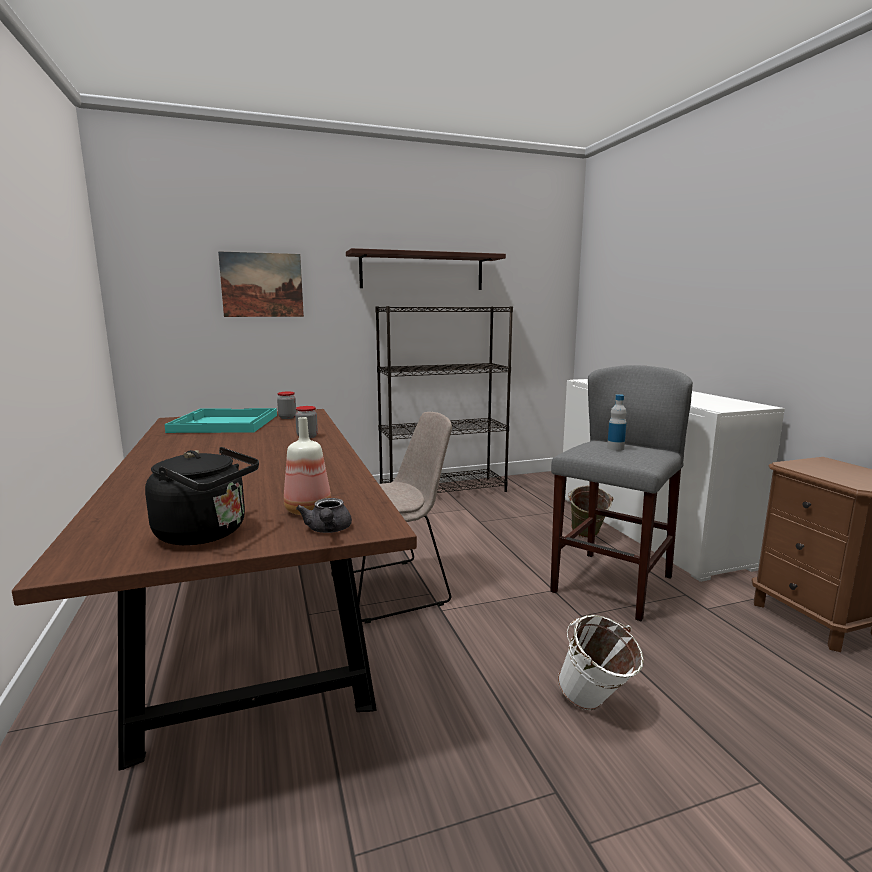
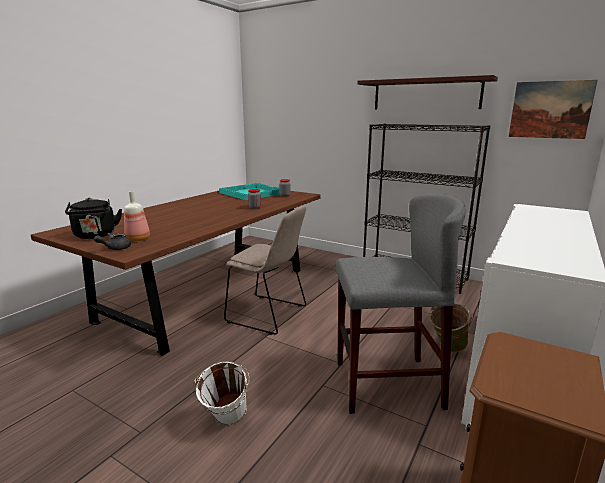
camera: 50 degrees right, 5 degrees up
(262, 285) = (314, 108): picture -> picture (550, 110)
(615, 448) = (383, 266): bottle -> none

